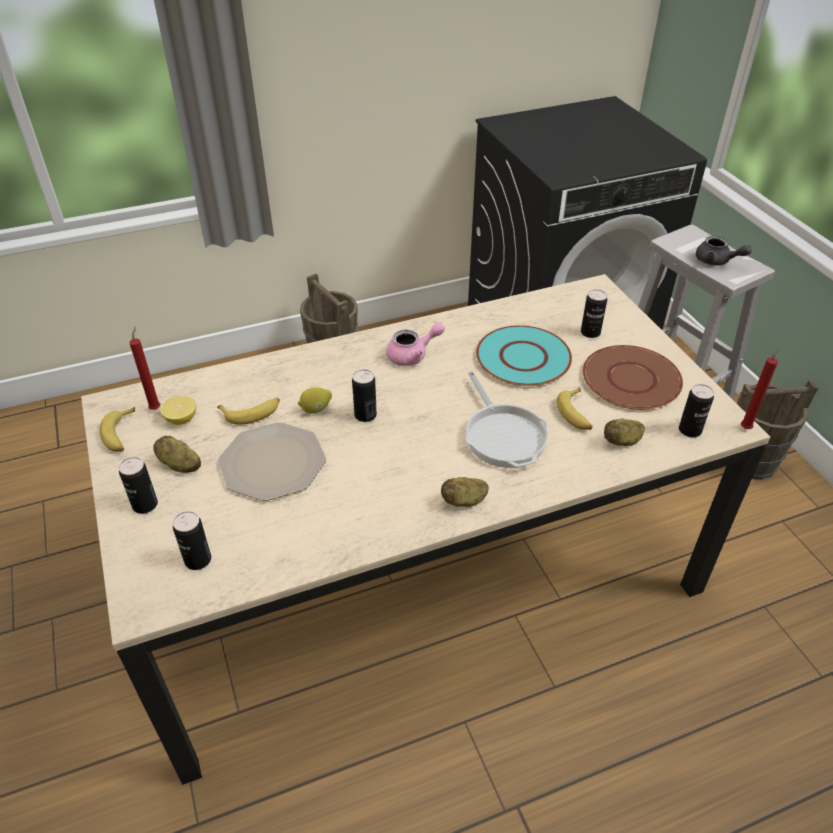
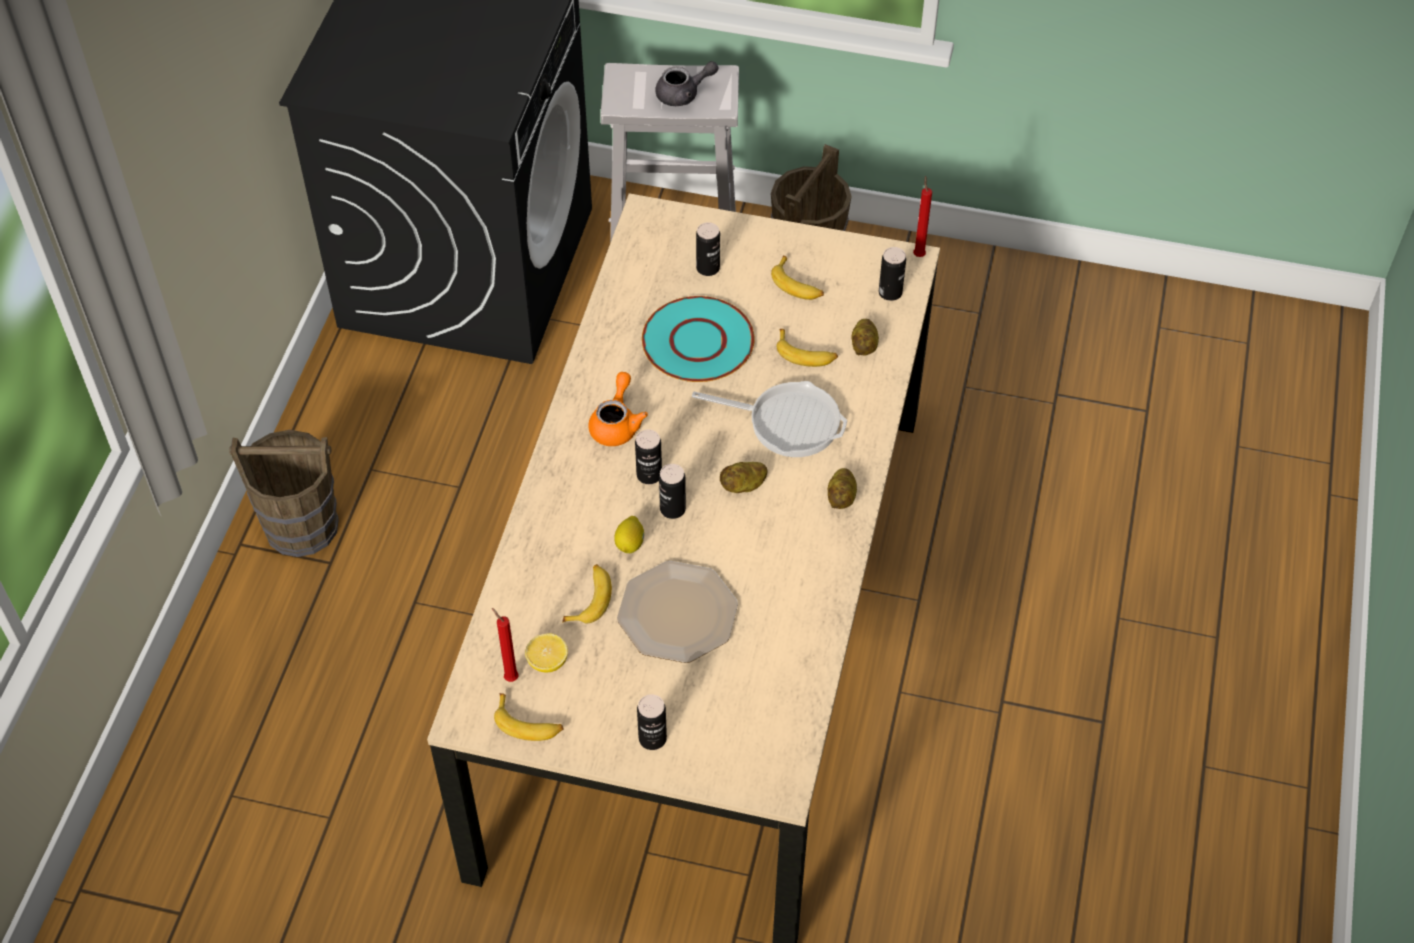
camera: 55 degrees left, 10 degrees up
(179, 464) = (617, 690): potato -> potato (744, 486)
(198, 560) = (757, 723): can -> can (649, 475)
(413, 355) = (616, 424): pink teapot -> orange teapot
(632, 379) = (797, 285): brown plate -> banana

